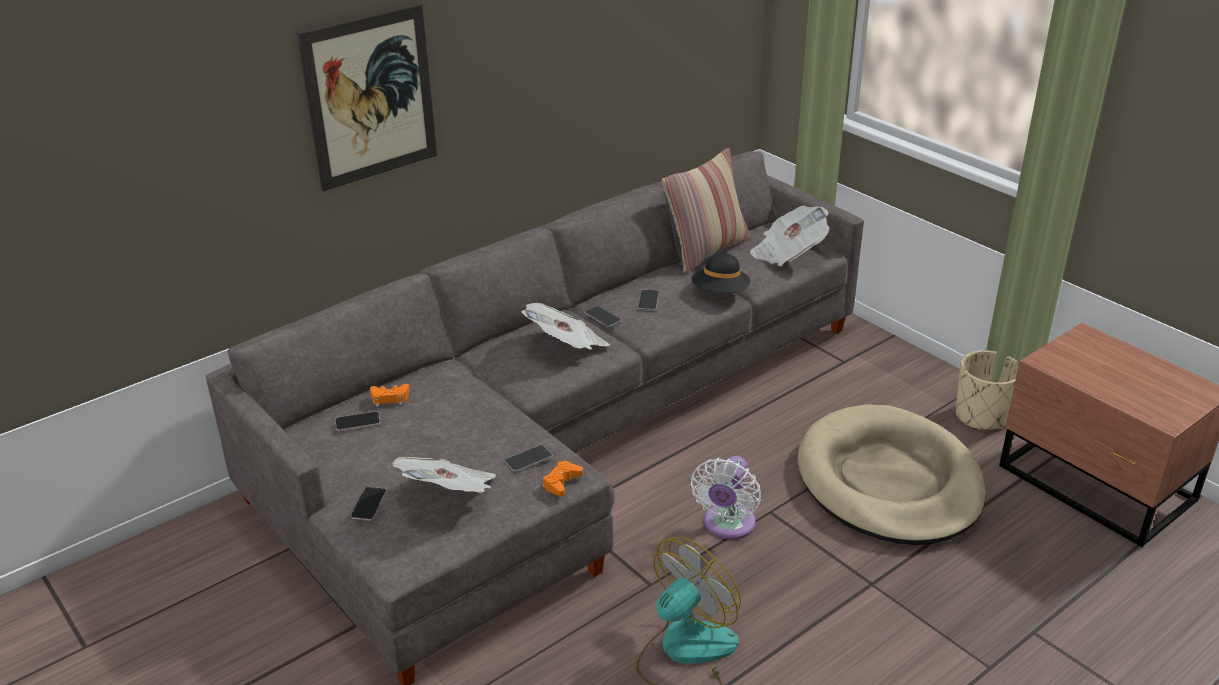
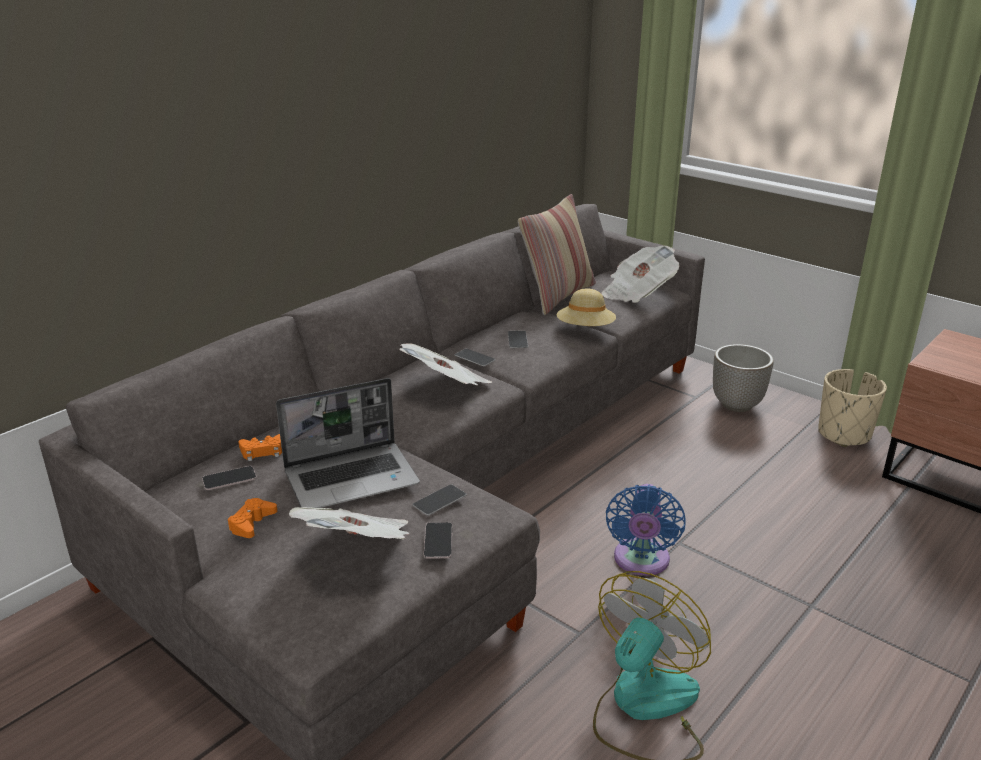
camera: 10 degrees left, 5 degrees down
(369, 504) = (260, 569): phone -> phone (438, 541)
(370, 97) = (221, 115): picture -> none
(460, 430) = (352, 477): none -> laptop
(562, 482) = (484, 522): orange game controller -> orange game controller (252, 523)
(720, 293) = (585, 329): black hat -> beige hat
(727, 526) = (641, 561): white fan -> blue fan
(883, 374) = (737, 405): none -> planter
(889, 482) = (785, 502): beige dog bed -> none

